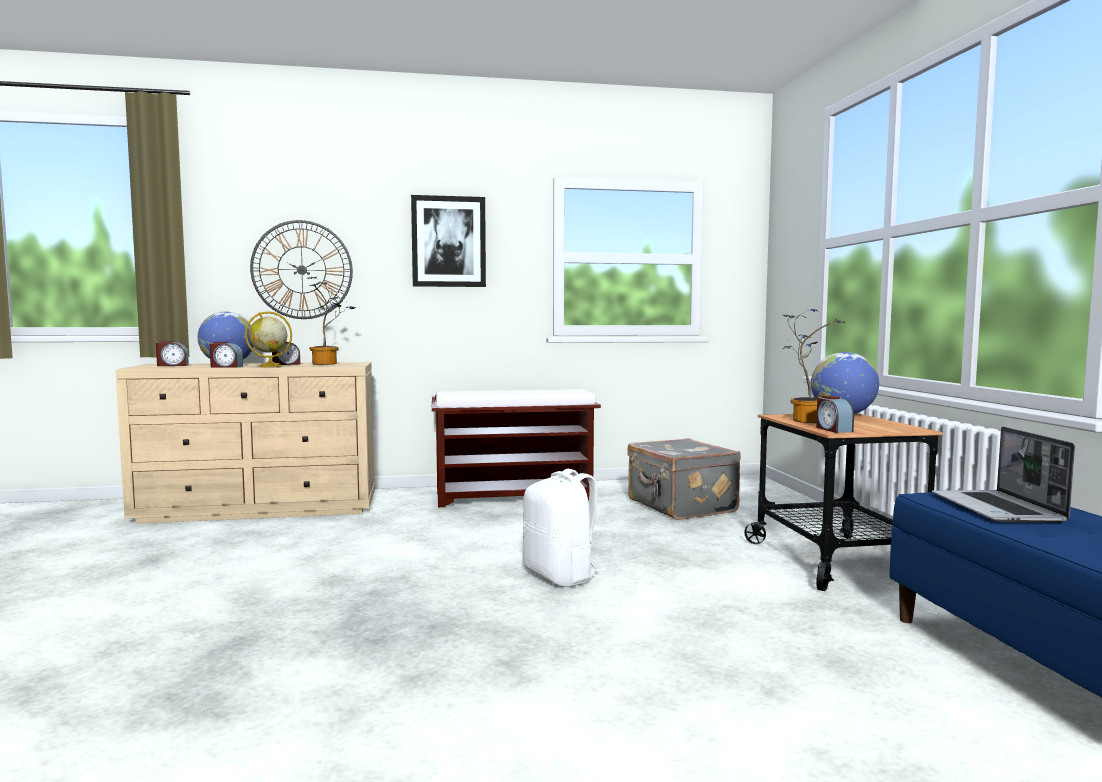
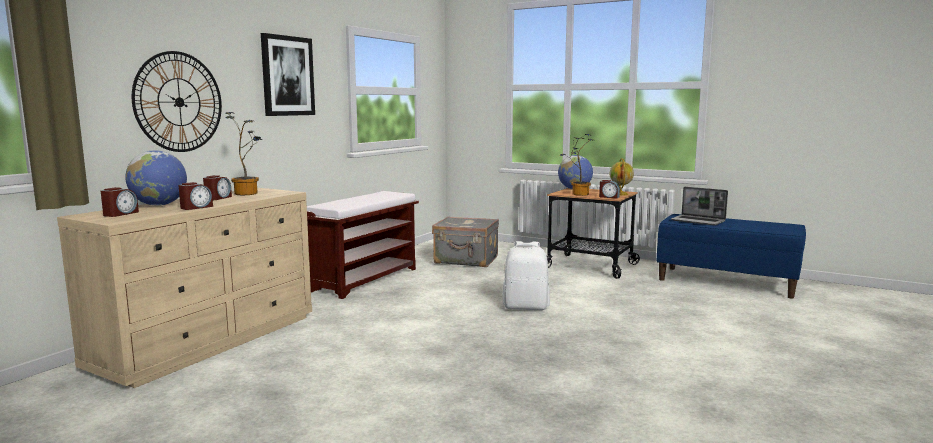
camera: 50 degrees left, 5 degrees up
(269, 366) = (230, 202): globe -> globe (620, 194)

